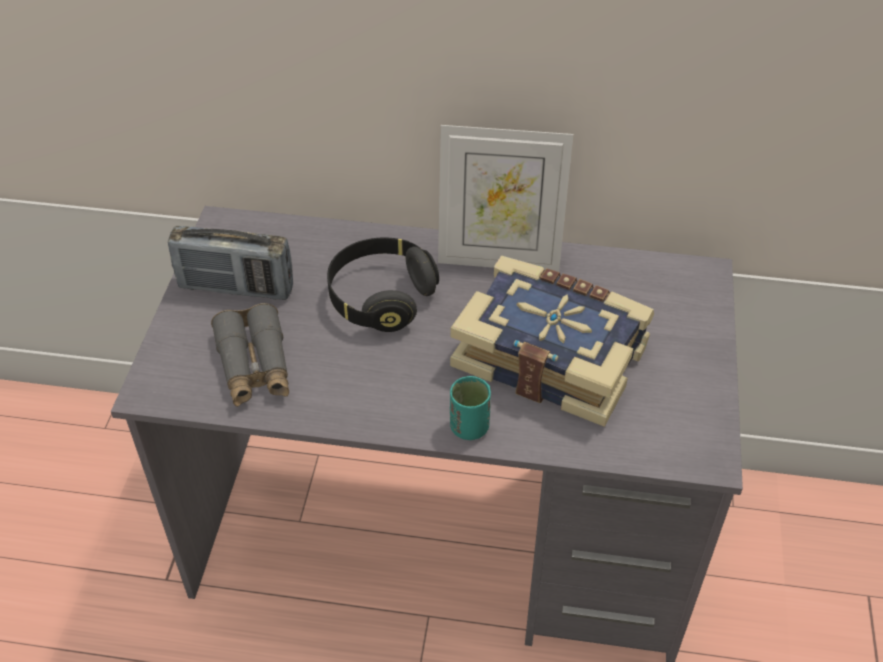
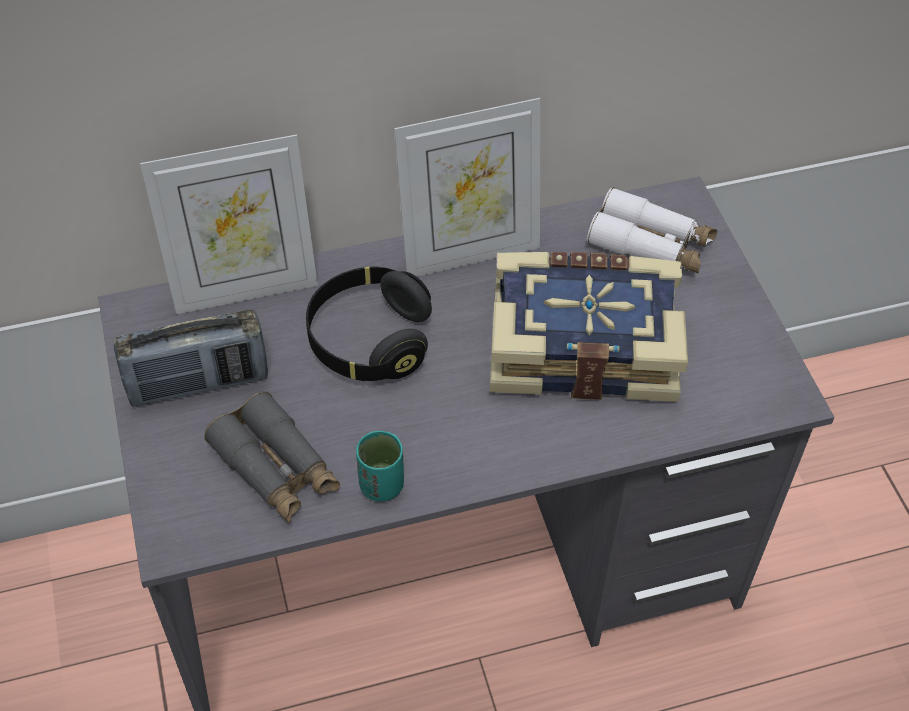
camera: 25 degrees left, 5 degrees up
(311, 232) = (245, 288): none -> picture frame
(469, 427) = (544, 452): turquoise cup -> turquoise cup (381, 485)
(656, 298) = (651, 244): none -> white binoculars

